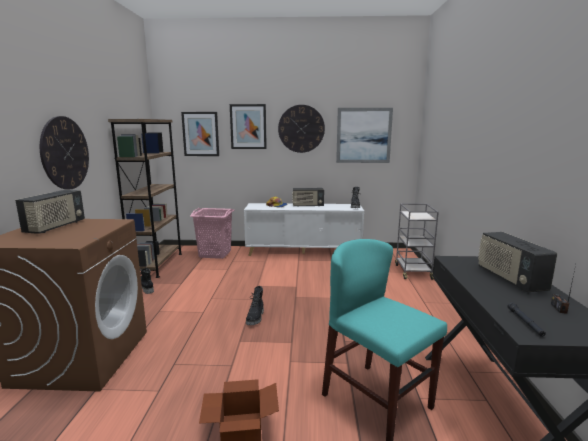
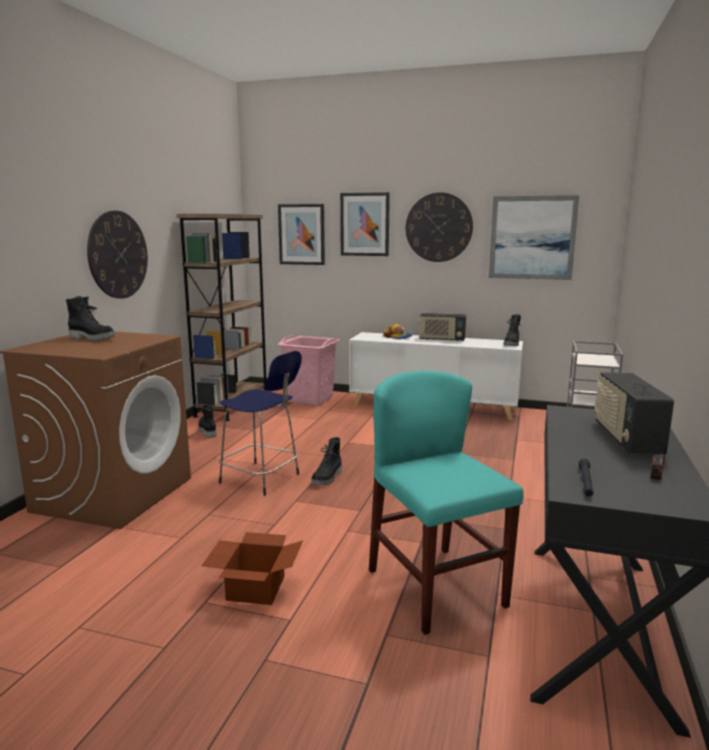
camera: 15 degrees right, 0 degrees up
(55, 227) = (93, 338): radio -> black boot
(205, 325) = (262, 479): none -> blue stool

